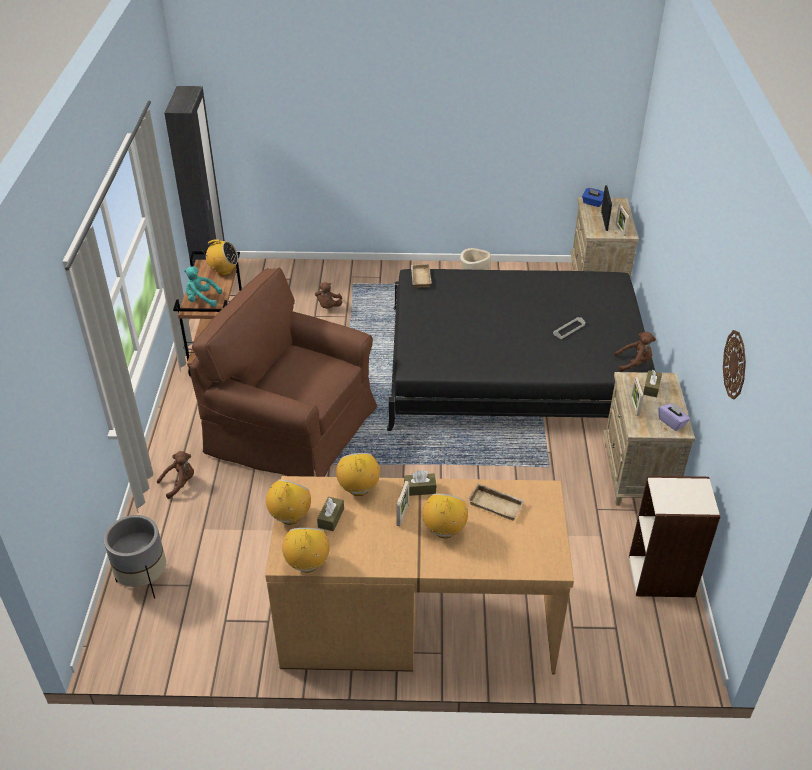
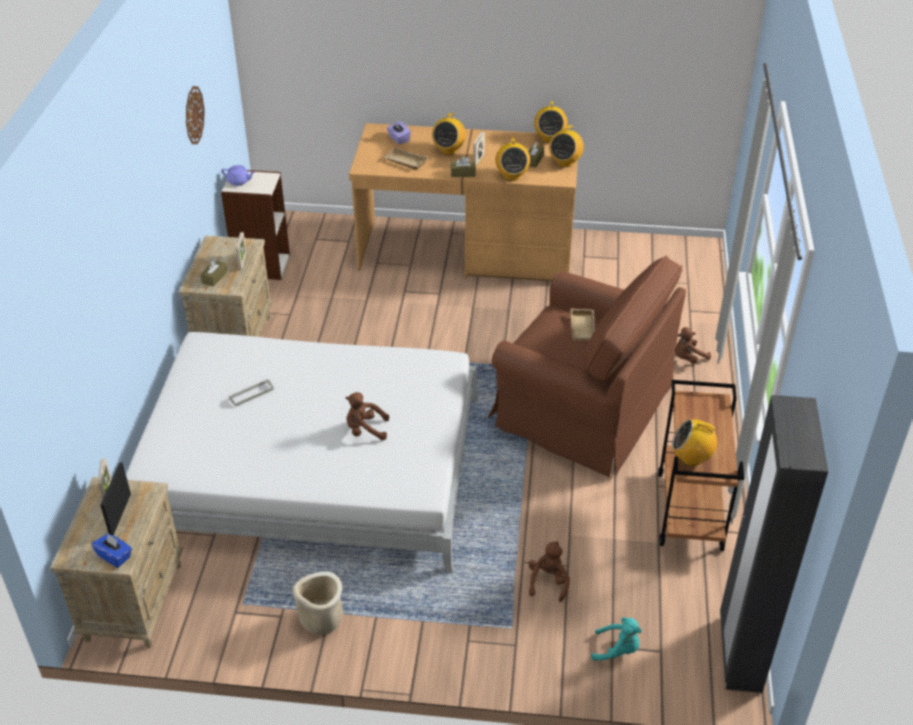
camera: 175 degrees left, 0 degrees up
(143, 580) = (693, 286): grey planter -> none
(202, 299) = (707, 414): turquoise plush toy -> turquoise plush toy (617, 650)
(420, 277) = (418, 489): beige tray -> beige tray (583, 328)
(515, 366) = (310, 466): black bed -> white bed
(634, 363) = (200, 347): brown plush toy -> brown plush toy (365, 430)
(672, 422) = (216, 247): purple tissue box -> purple tissue box (398, 139)
(697, 495) = (239, 181): none -> purple teapot

